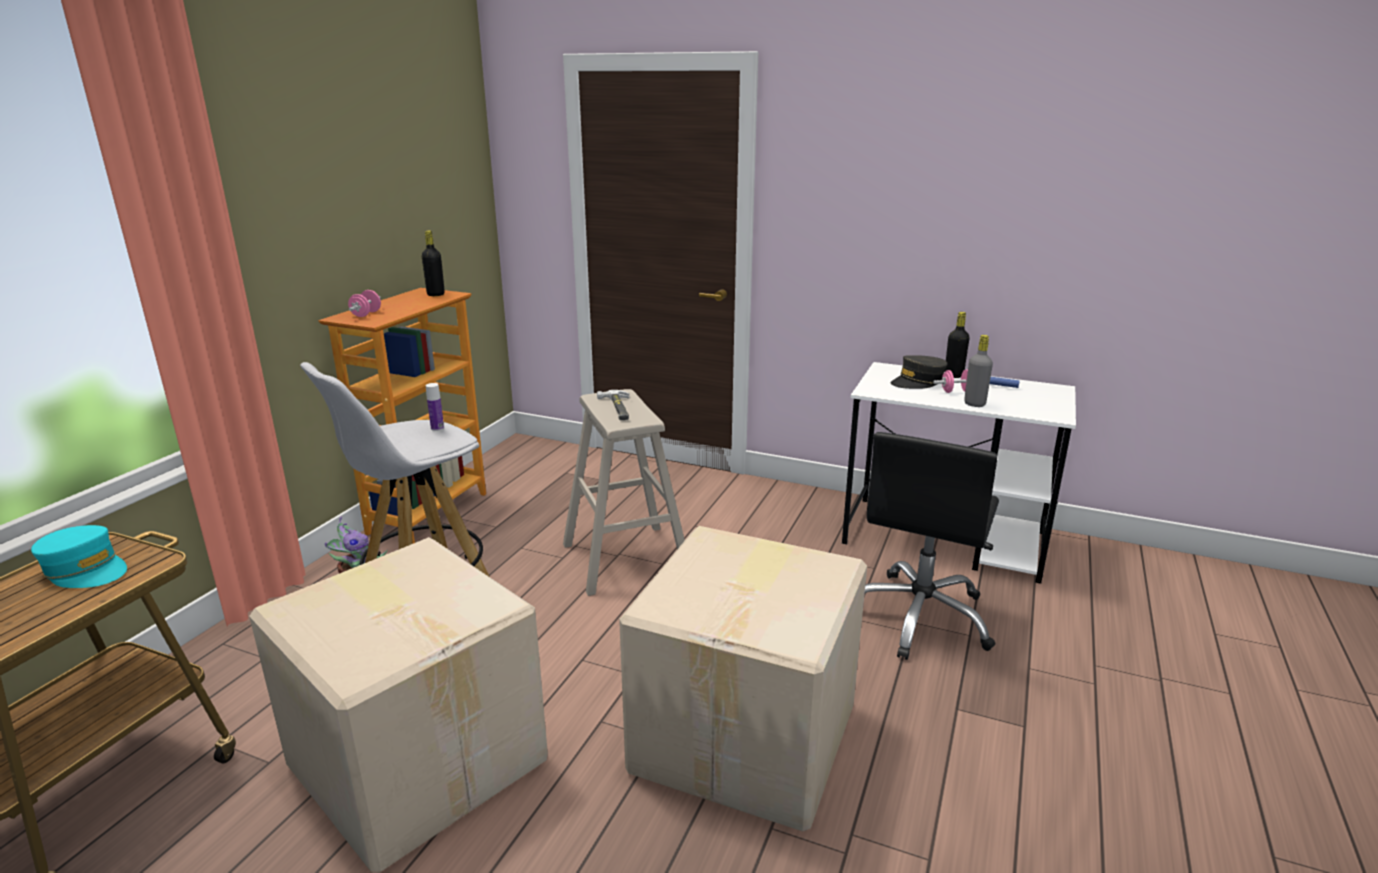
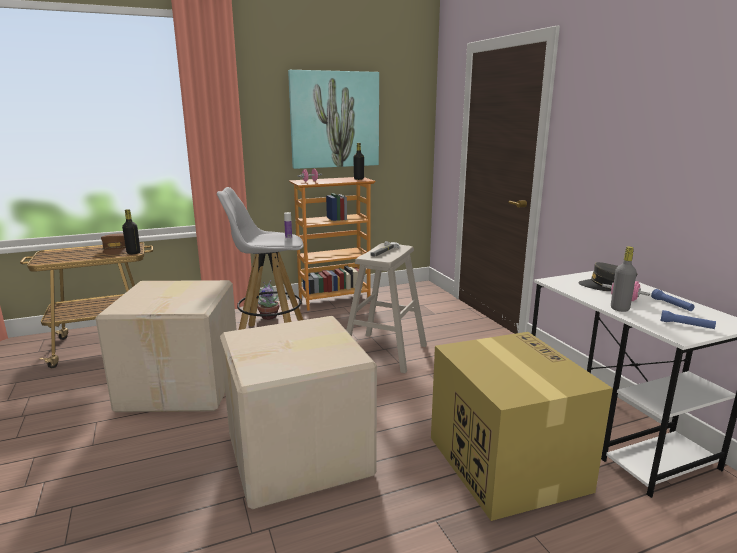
camera: 45 degrees right, 5 degrees down
(85, 570) = (116, 250): turquoise cap -> brown cap
(367, 192) = (334, 120): none -> picture
(920, 617) = (505, 462): black office chair -> cardboard box
(953, 375) = (650, 291): black bottle -> black bottle (133, 253)
(1040, 403) = (686, 325): none -> blue flashlight

